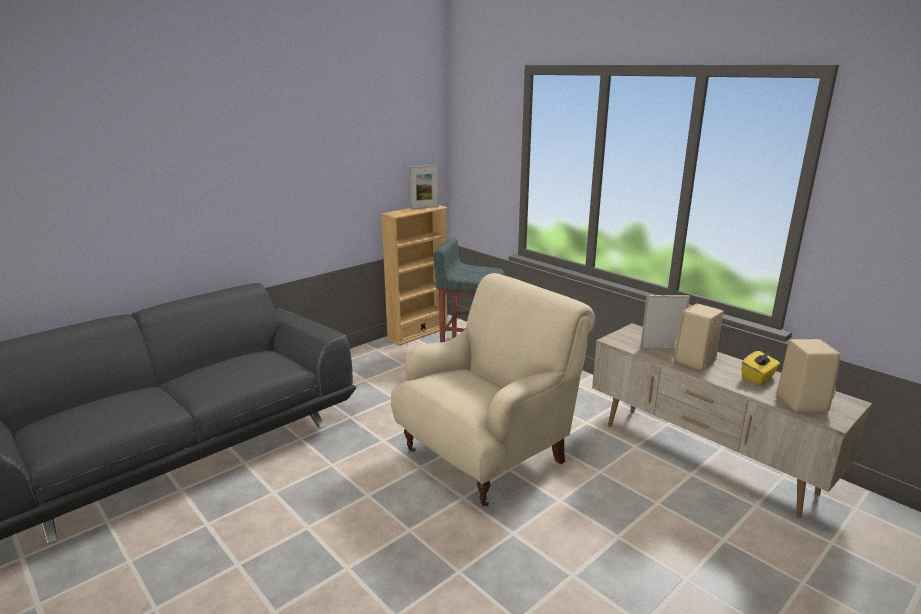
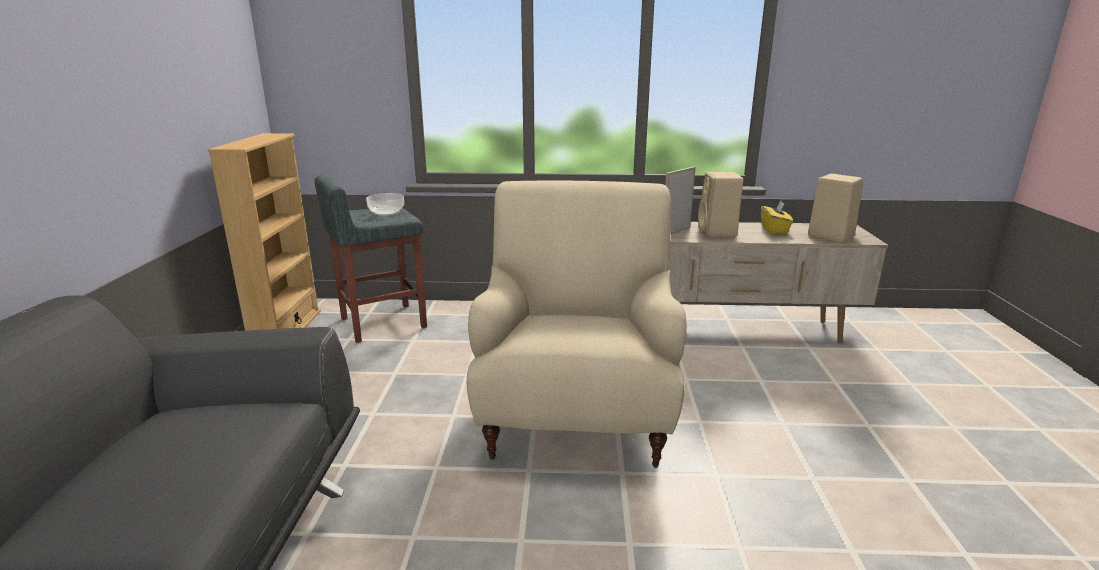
camera: 45 degrees left, 0 degrees up
(424, 208) = (263, 137): picture frame -> none
(484, 272) = (387, 212): none -> bowl

